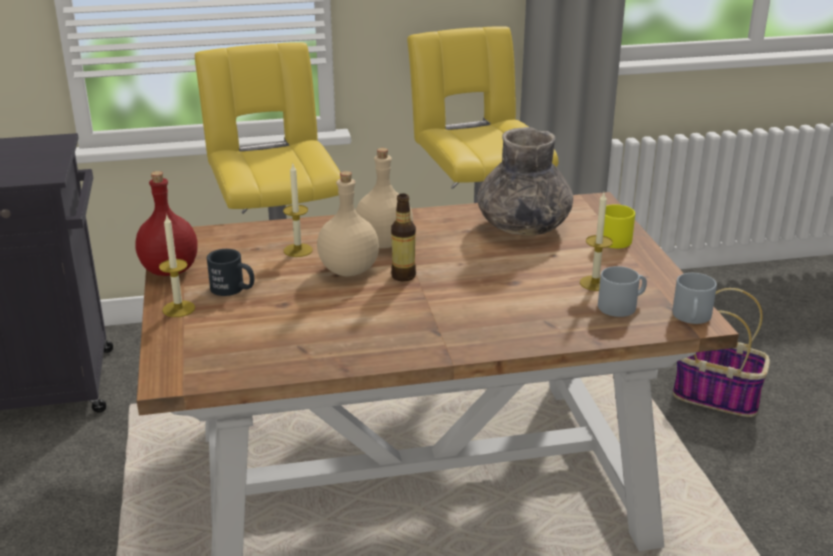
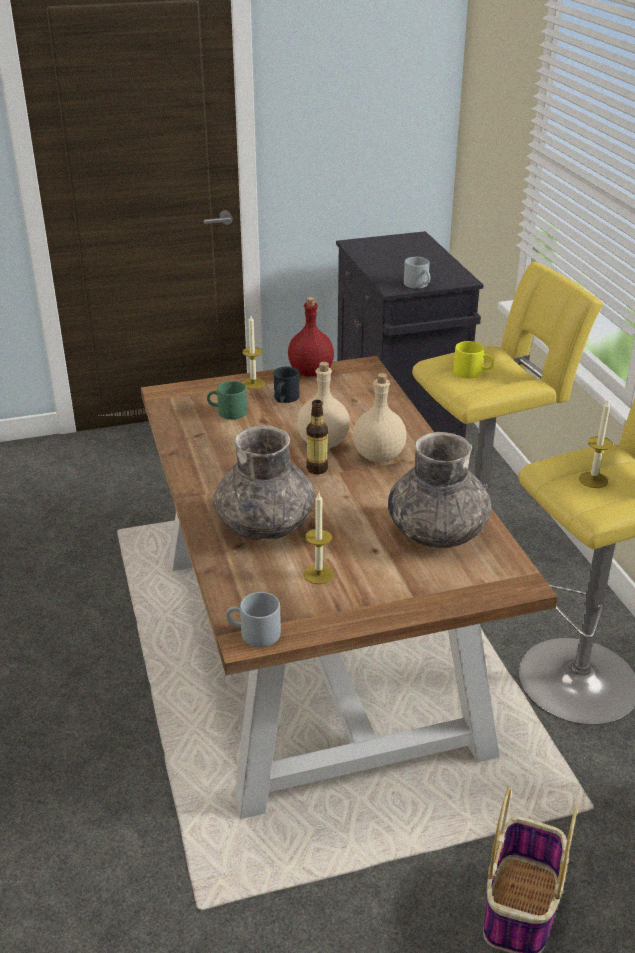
camera: 85 degrees right, 5 degrees up
(250, 328) = (227, 412): none -> green mug
(298, 250) = (355, 418): candle -> candle (593, 480)
(512, 308) = (265, 525): none -> grey vase
(615, 238) = (425, 593): yellow mug -> yellow mug (472, 372)
(622, 305) = (275, 589): grey mug -> grey mug (419, 285)

